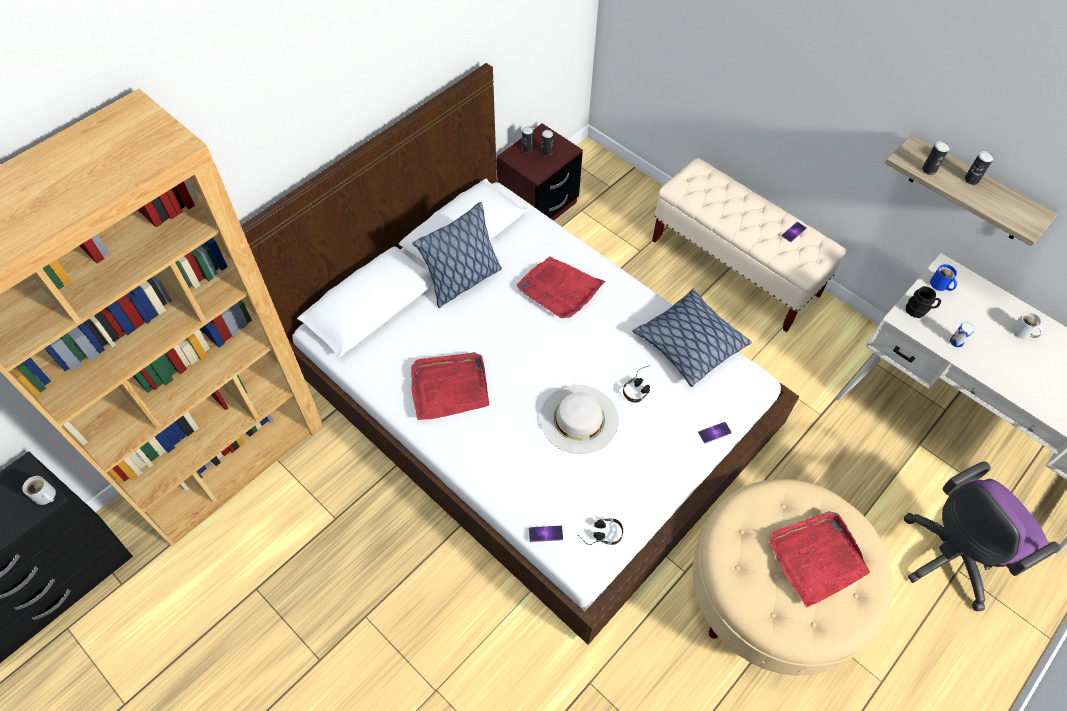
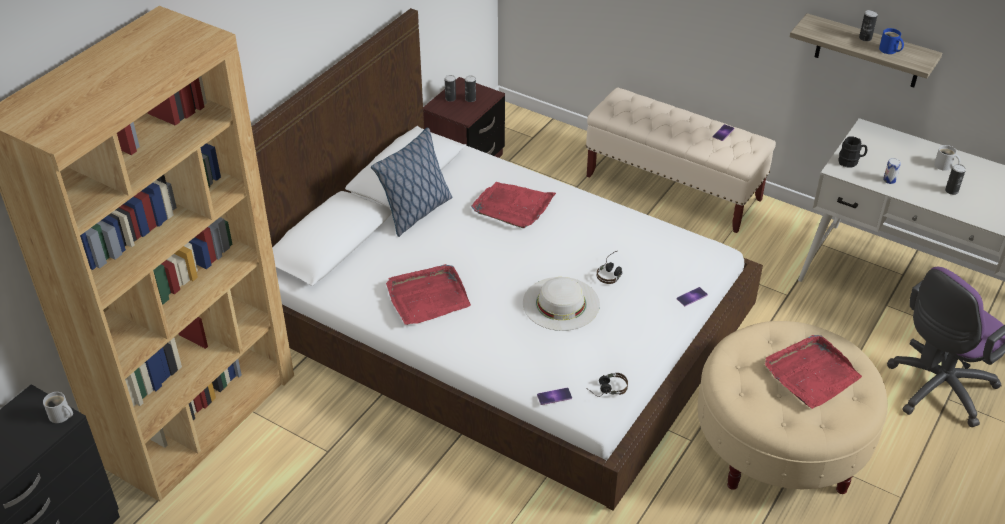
camera: 10 degrees left, 15 degrees down
(689, 344) = (649, 233): pillow -> none
(929, 170) = (828, 35): can -> can (951, 191)
(940, 285) = (864, 141): blue mug -> blue mug (889, 50)

